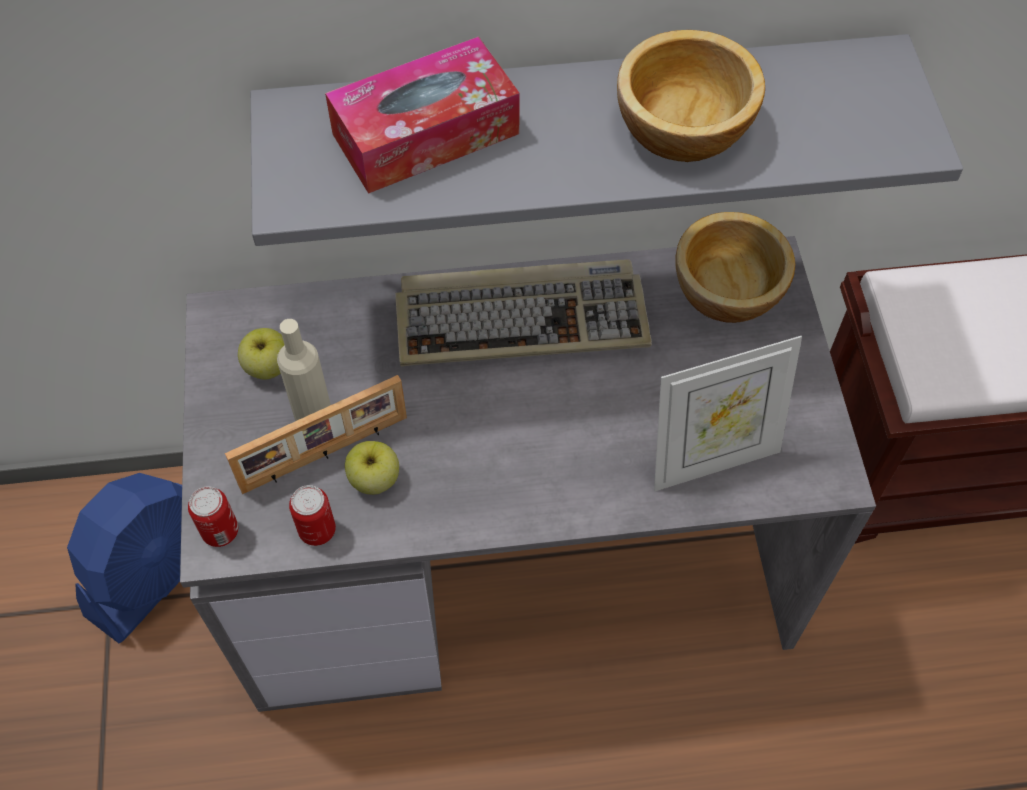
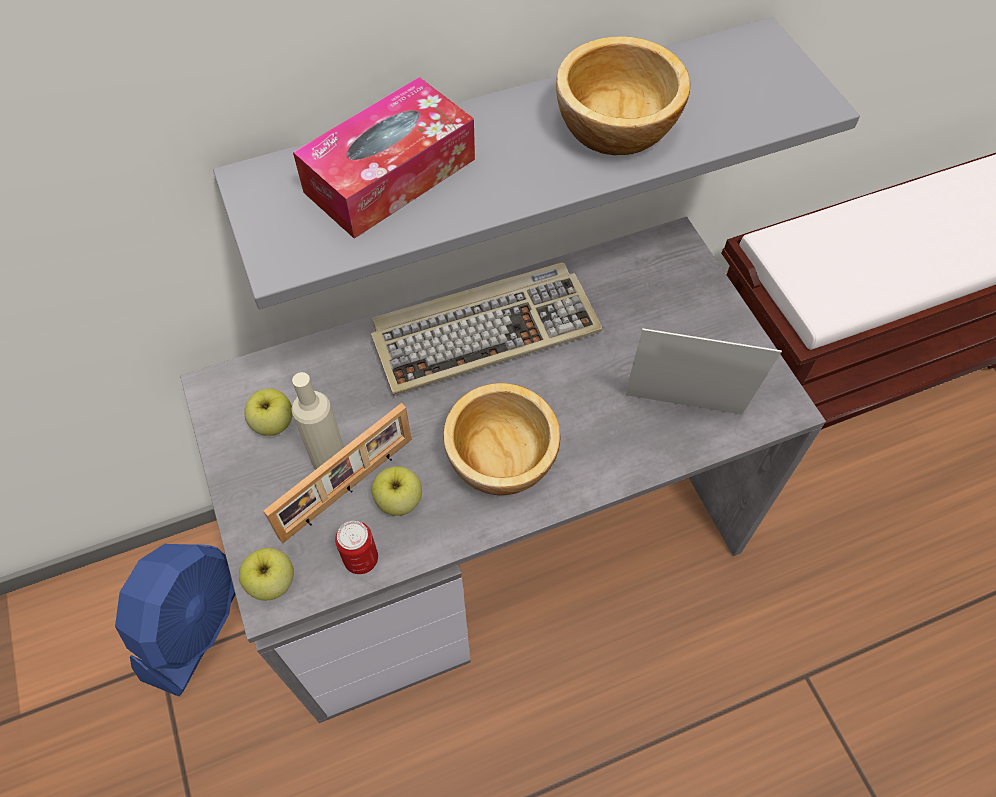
camera: 15 degrees left, 0 degrees up
(220, 531) = (272, 582): can -> apple
(712, 459) = (682, 414): picture frame -> picture frame turned 135 degrees counterclockwise
(729, 291) = (649, 271): bowl -> bowl (503, 458)

